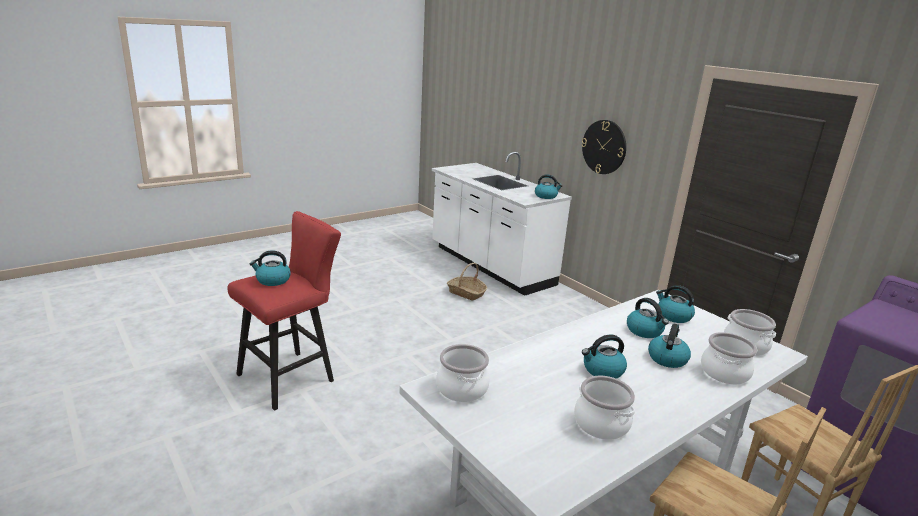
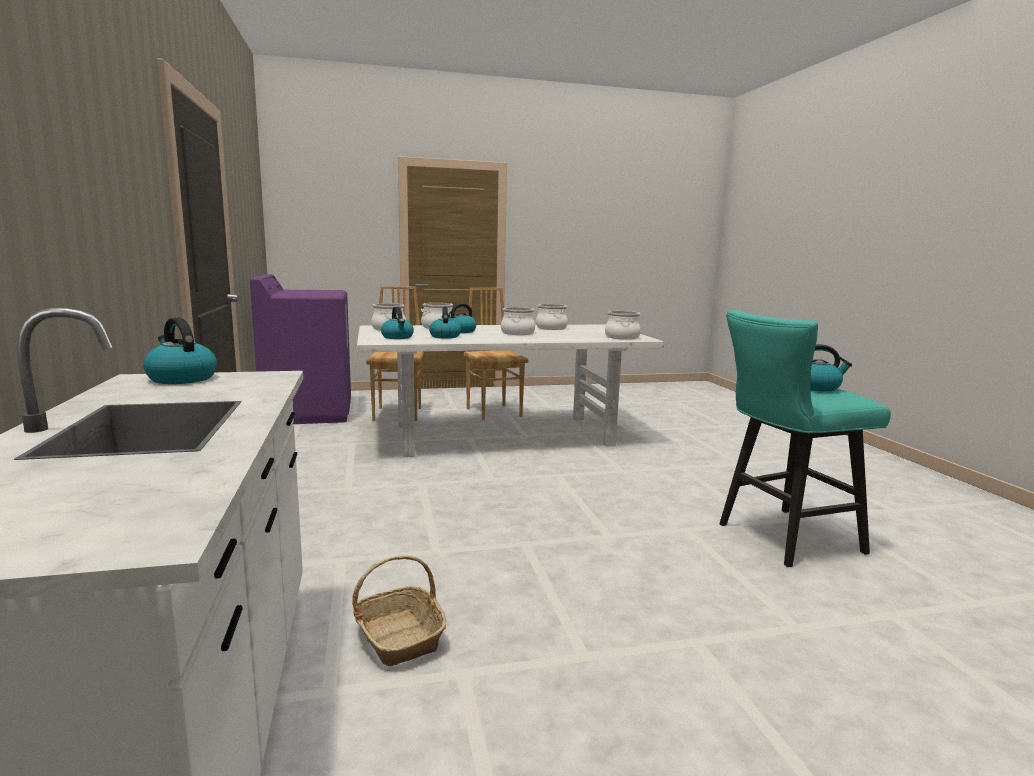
camera: 155 degrees left, 10 degrees down
(292, 376) = (781, 538): red stool -> turquoise stool
(602, 370) = (517, 333): kettle -> cooking pot
(604, 147) = (112, 223): wall clock -> none

